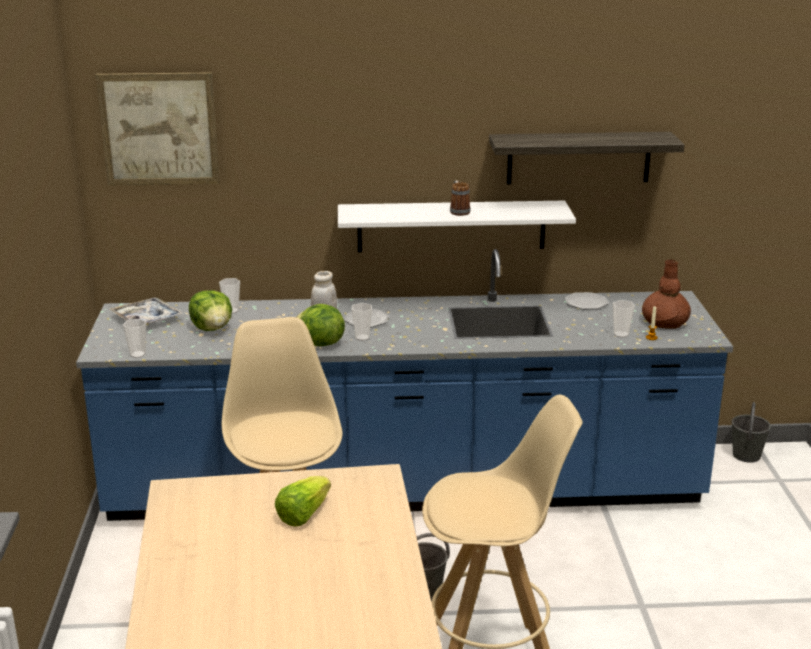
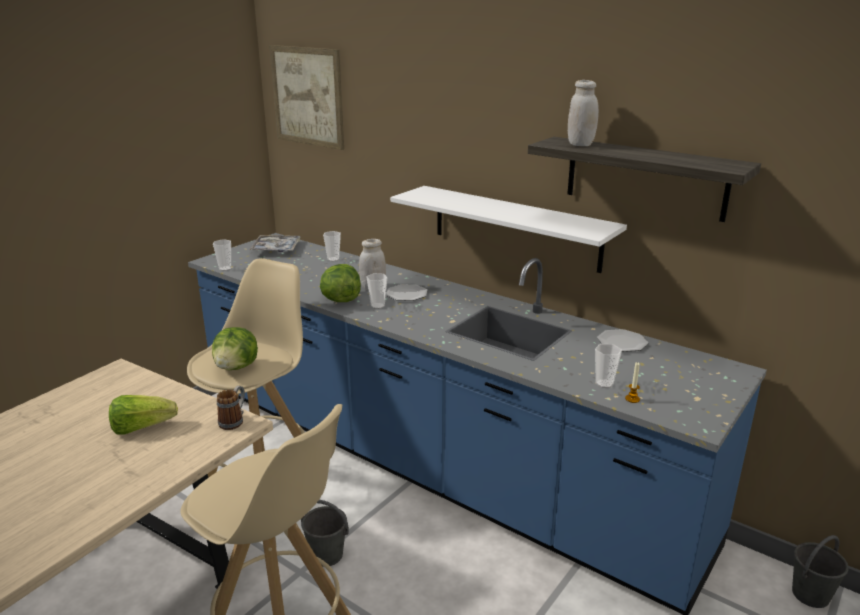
camera: 40 degrees right, 0 degrees up
(212, 328) = (298, 267): lettuce -> lettuce (237, 367)
(458, 211) = (504, 210): mug -> mug (234, 421)
(530, 138) = (580, 144): none -> white jar
(665, 322) = (676, 389): brown vase -> none

